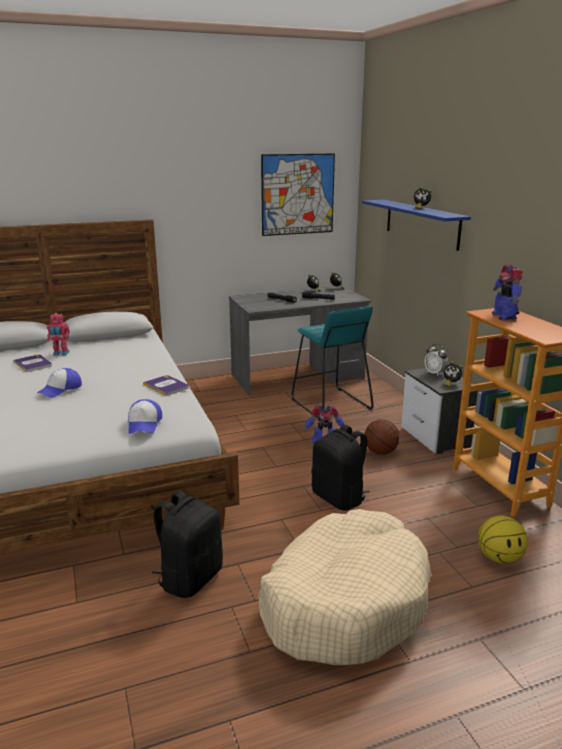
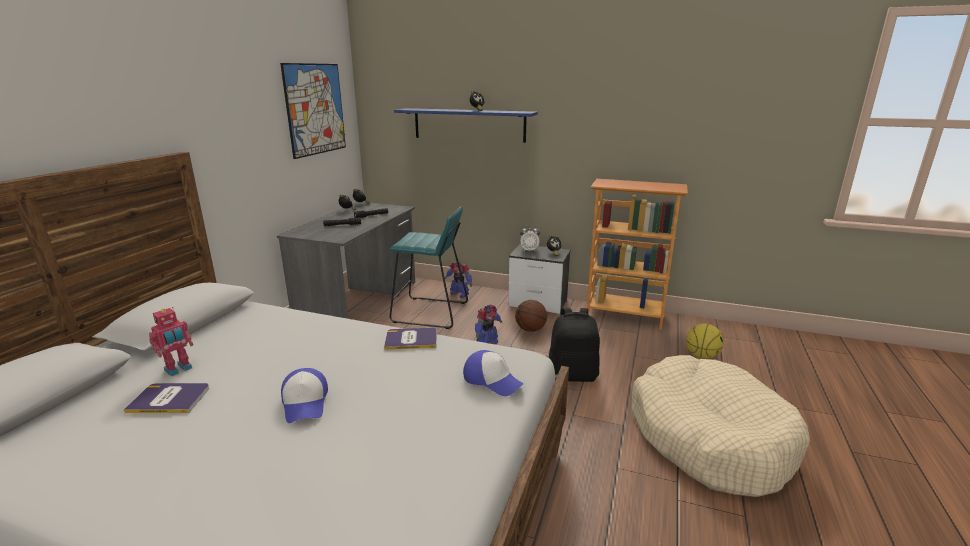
camera: 50 degrees left, 0 degrees up
(190, 578) = (617, 506): black backpack -> none
(504, 316) = (618, 184): toy robot -> toy robot (459, 294)

